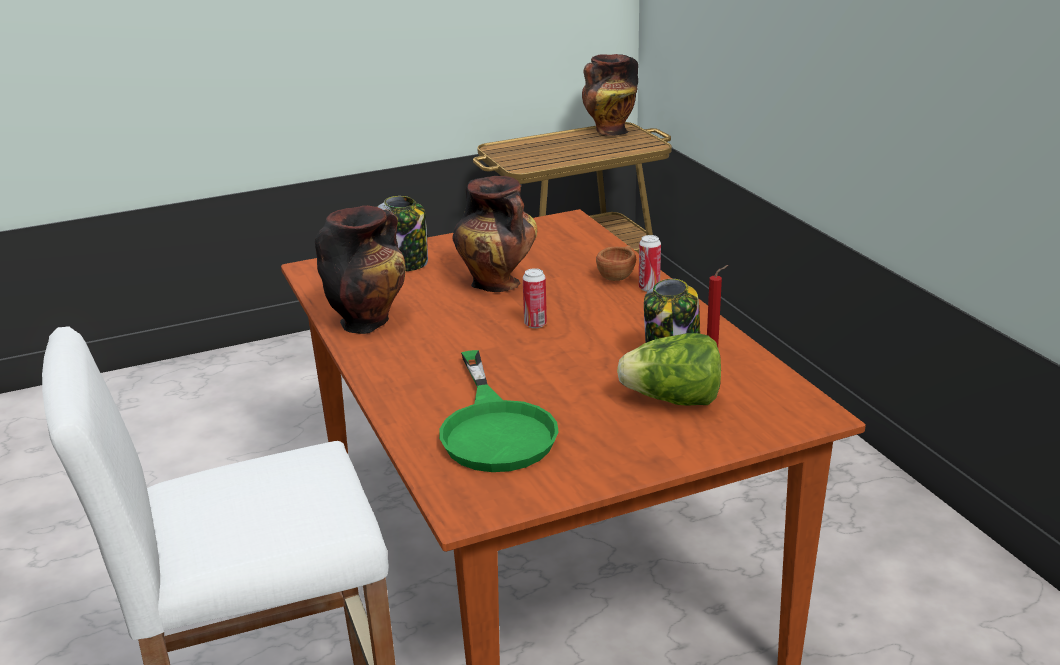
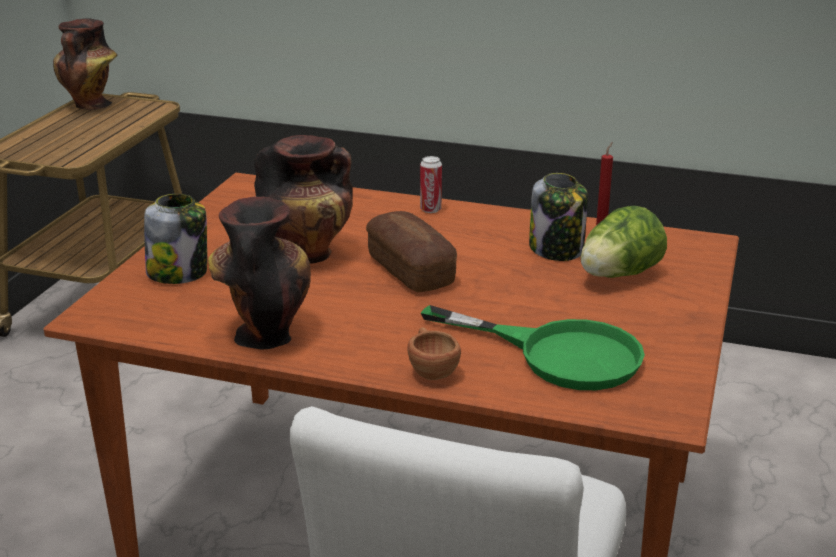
camera: 50 degrees left, 0 degrees up
(535, 324) = (410, 270): can -> bread
(618, 276) = (388, 210): brown cup -> brown cup (431, 370)

